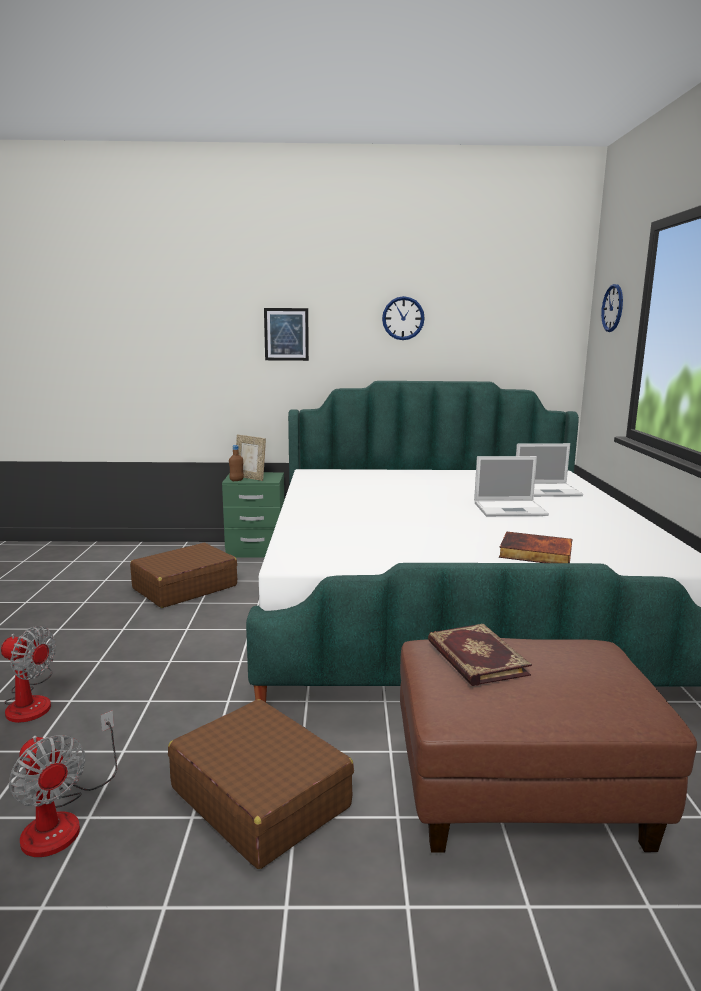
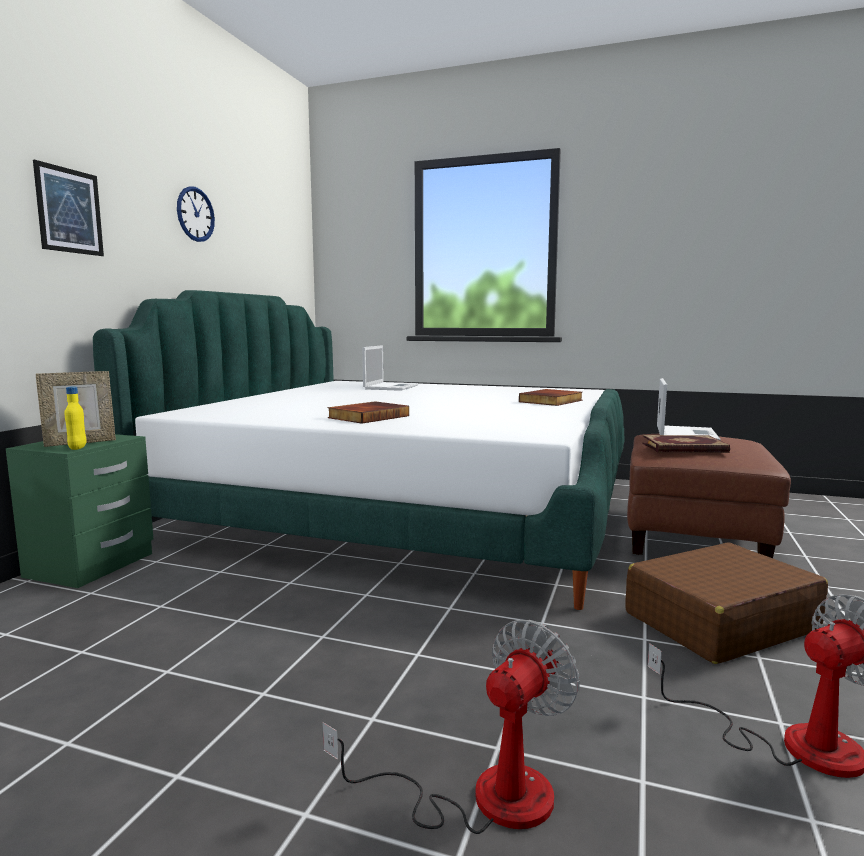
camera: 70 degrees left, 5 degrees down
(184, 587) = (156, 629): brown suitcase -> none
(236, 480) = (77, 448): brown bottle -> yellow bottle
(343, 508) = (368, 416): none -> book
(511, 509) = (433, 395): laptop -> laptop (685, 434)
(612, 308) = (360, 231): wall clock -> none

